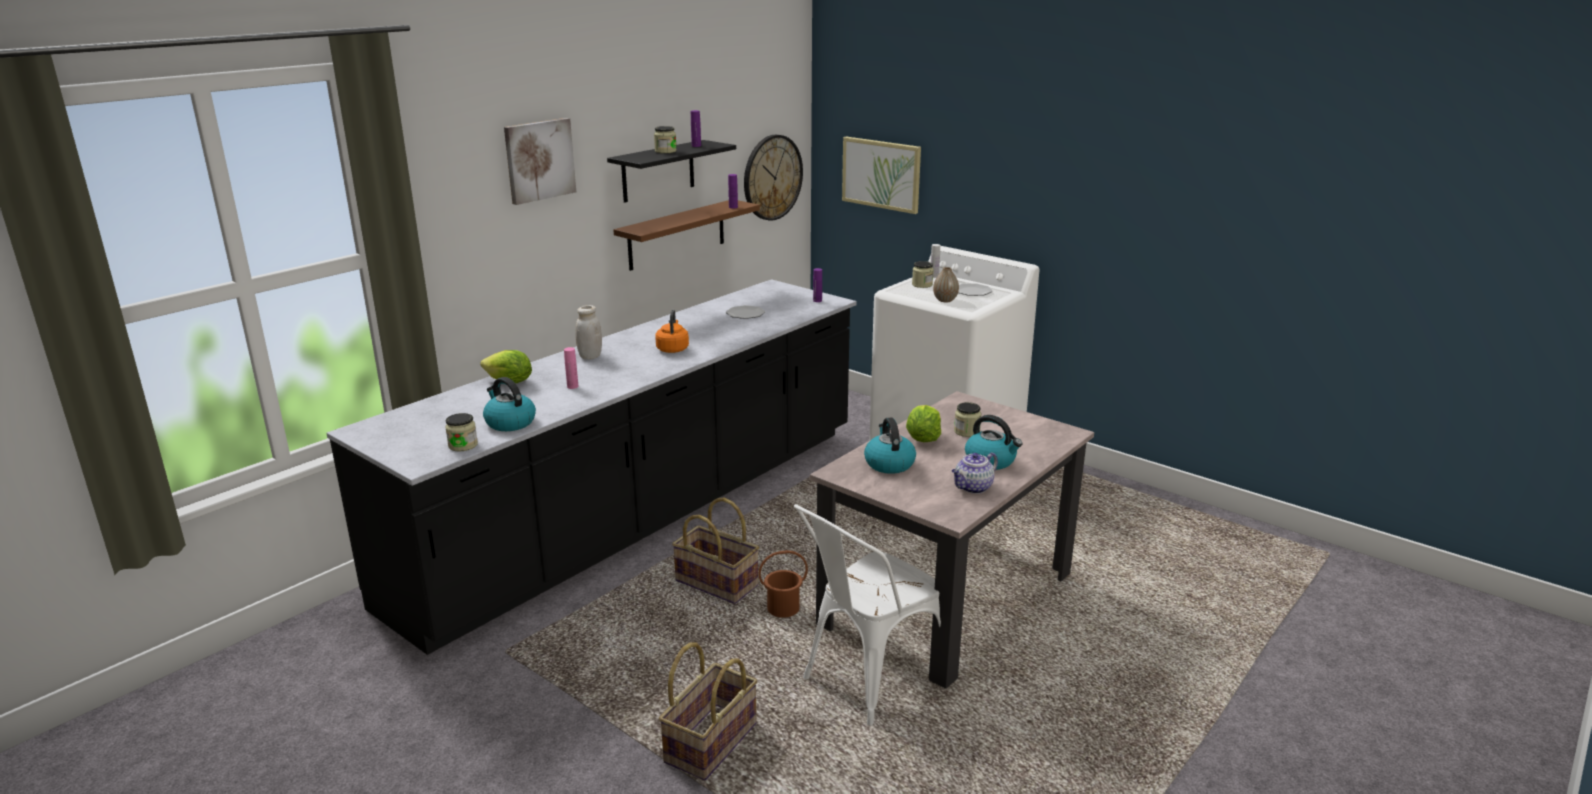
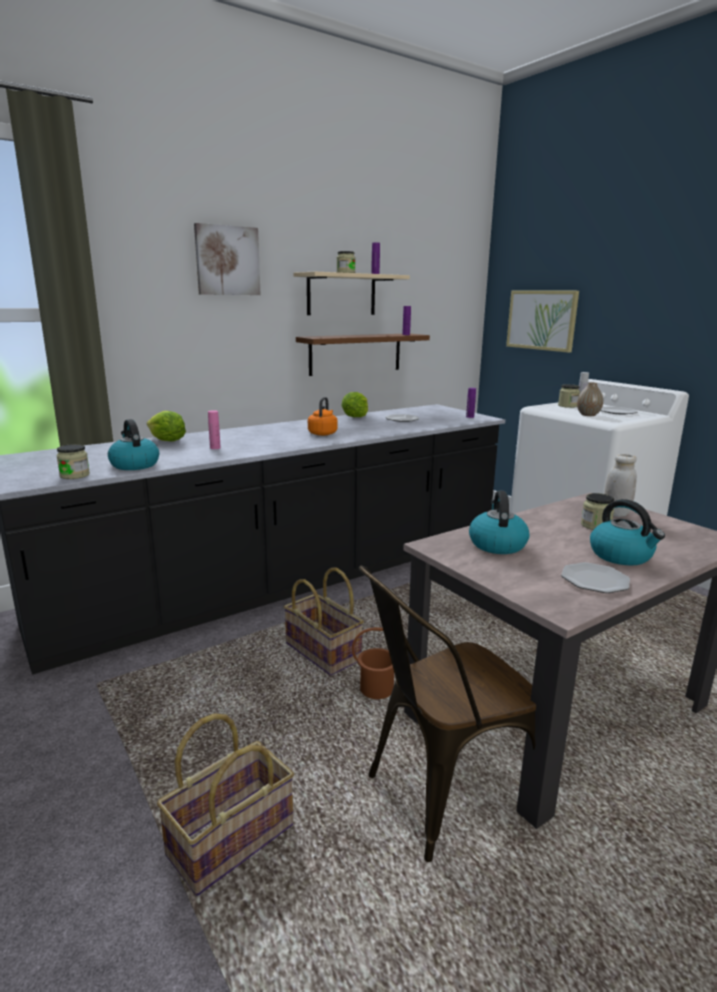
camera: 15 degrees right, 5 degrees down
(590, 356) = (250, 432): white jar -> white jar (616, 513)
(658, 171) = (341, 294): black shelf -> beige shelf
(772, 177) = (447, 322): wall clock -> none
(867, 682) = (440, 797): white chair -> brown chair
(923, 438) = (543, 526): lettuce -> lettuce (355, 417)
(973, 488) = (594, 580): teapot -> plate

